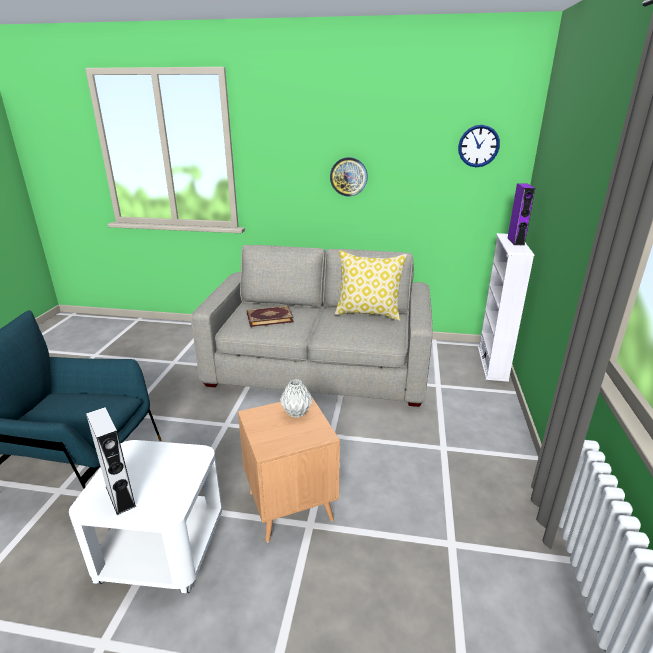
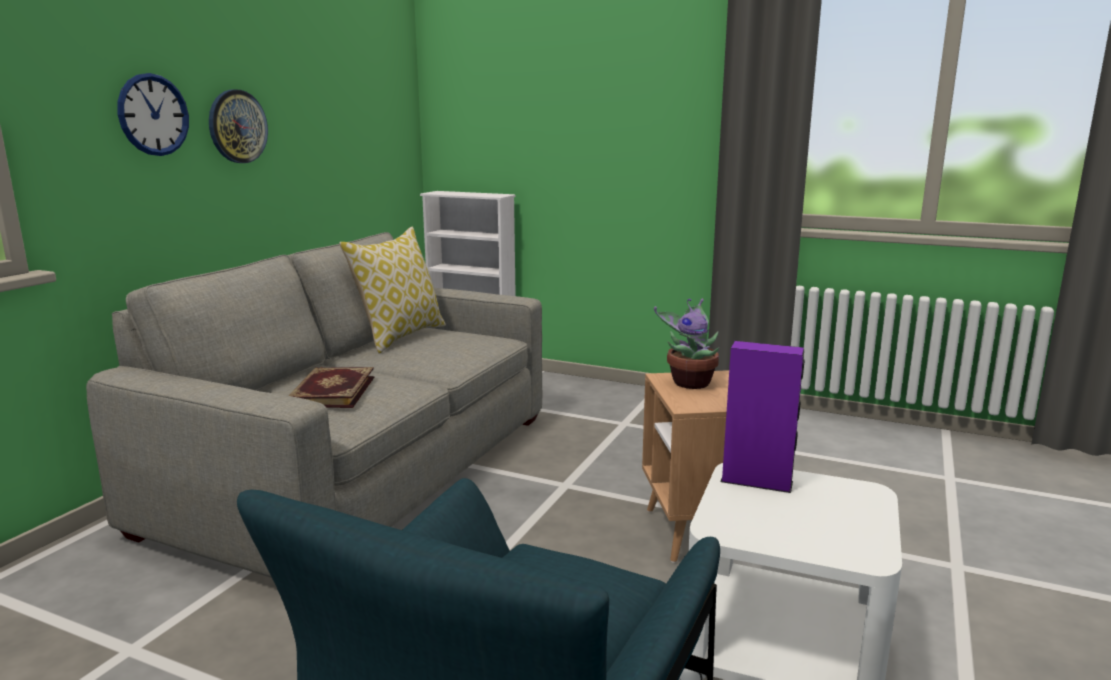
camera: 75 degrees left, 10 degrees down
(120, 496) = (841, 530): grey speaker -> none
(297, 413) = (689, 382): grey vase -> potted plant
(478, 146) = (375, 75): wall clock -> wall clock (153, 115)
(515, 241) = (464, 192): purple speaker -> purple speaker (756, 481)

